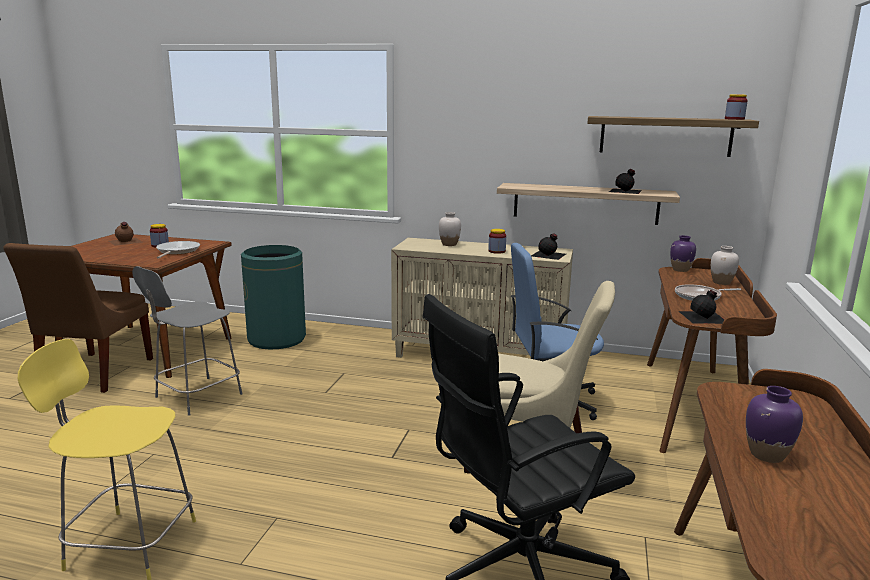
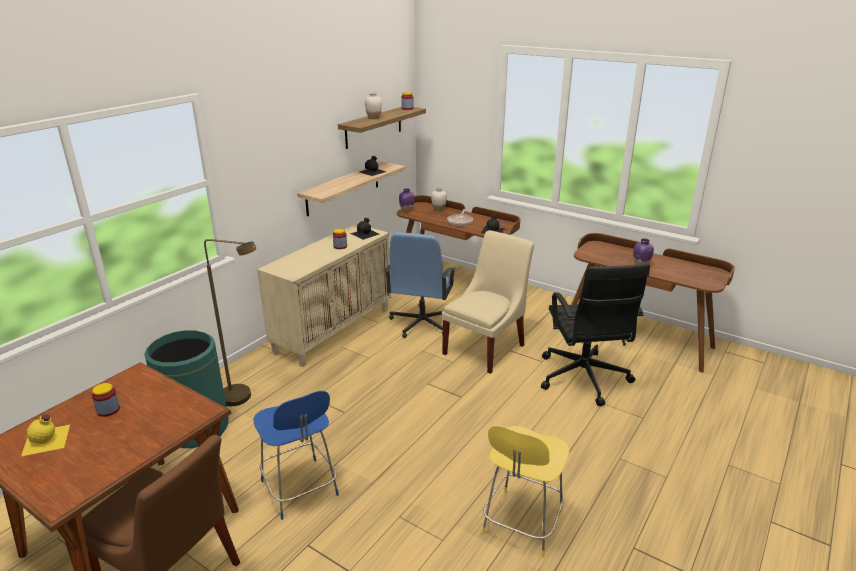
camera: 70 degrees left, 10 degrees up
(125, 241) = (47, 440): brown bottle -> yellow bottle
(177, 251) = (157, 397): frying pan -> none
(196, 396) = (300, 490): grey stool -> blue stool
(329, 345) = (244, 397): none -> brown floor lamp
(449, 244) = (301, 258): white vase -> white vase (373, 118)

